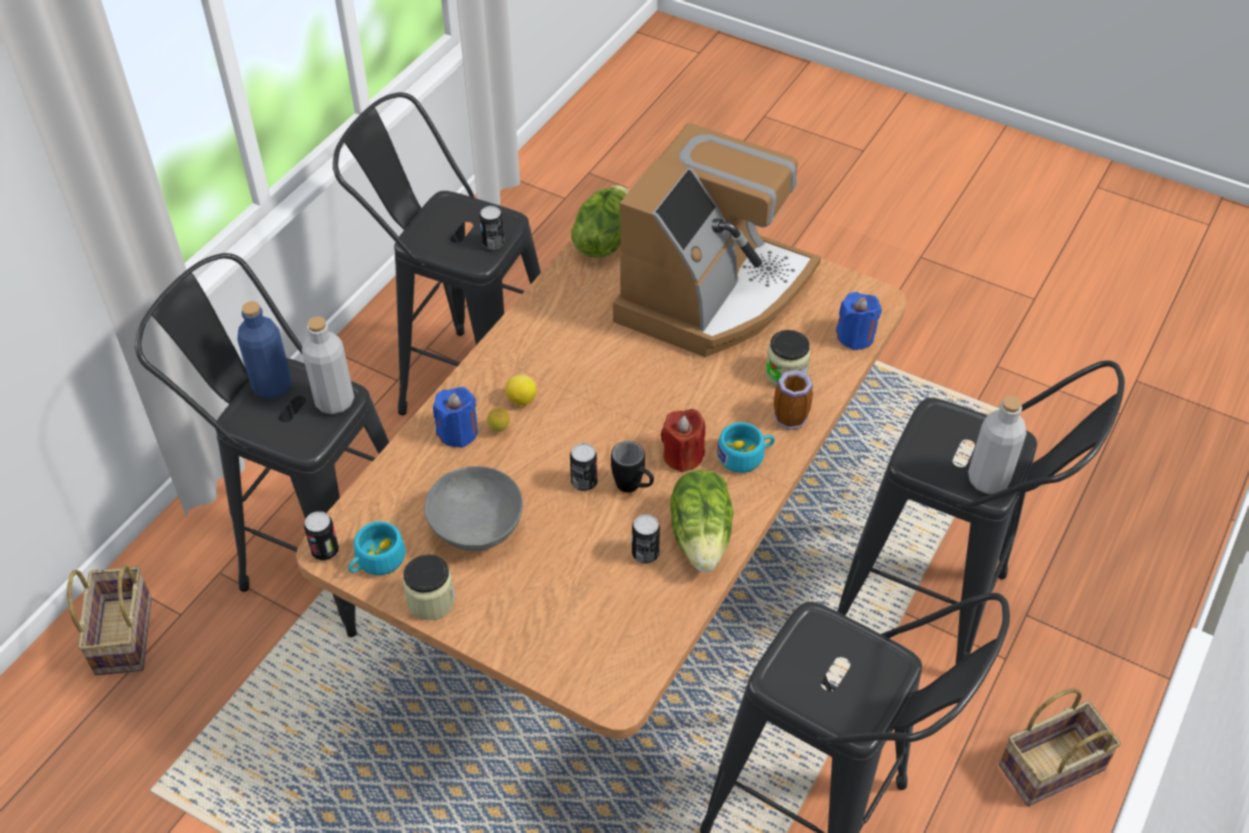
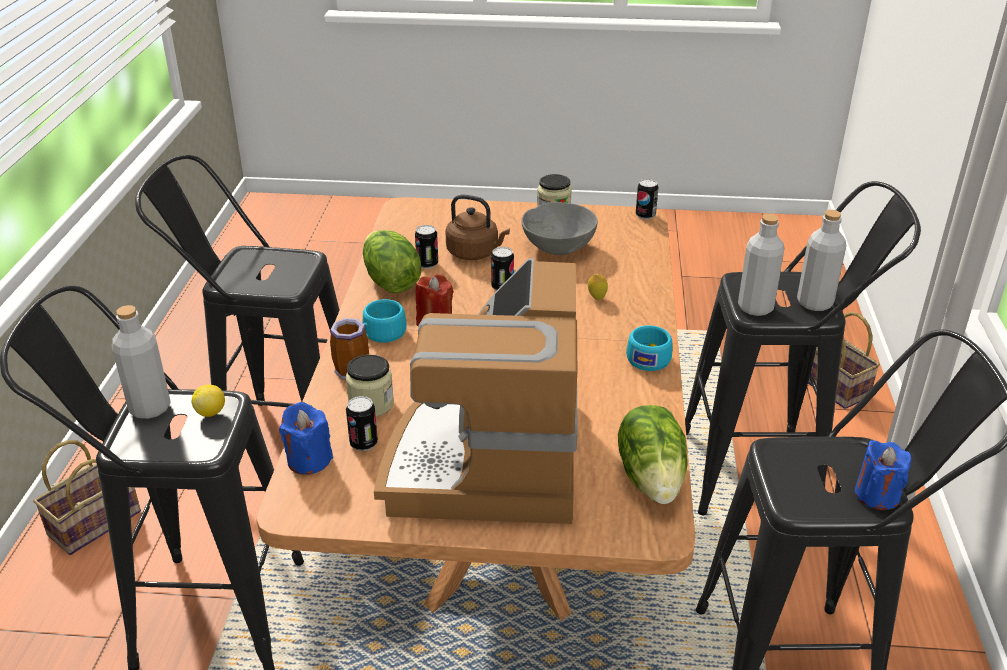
camera: 155 degrees right, 15 degrees down
(272, 386) = (814, 303): blue bottle -> grey bottle
(376, 561) = (607, 219): turquoise cup -> turquoise cup (649, 357)
(458, 432) = (627, 288): blue candle -> blue candle (877, 495)
(493, 243) = (780, 473): can -> can (363, 443)
(521, 400) = (599, 320): lemon -> lemon (211, 412)
(579, 553) = (475, 253): none -> brown kettle
(634, 488) = (461, 293): black mug -> none

